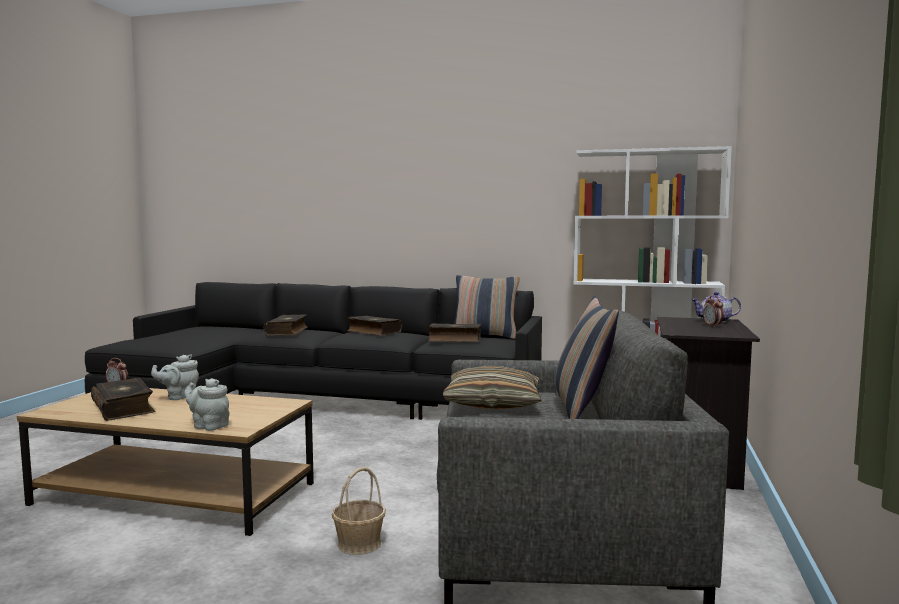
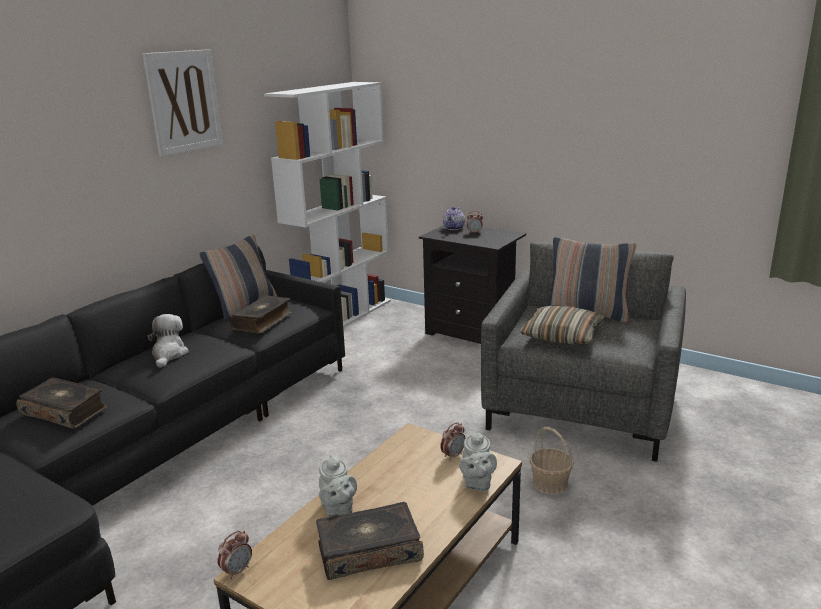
camera: 70 degrees left, 15 degrees up
(208, 426) = (477, 483): grey teapot -> grey teapot turned 45 degrees counterclockwise
(255, 416) = (453, 455): none -> alarm clock
(373, 332) = (169, 354): book -> plush toy
(493, 156) = (184, 101): none -> picture

